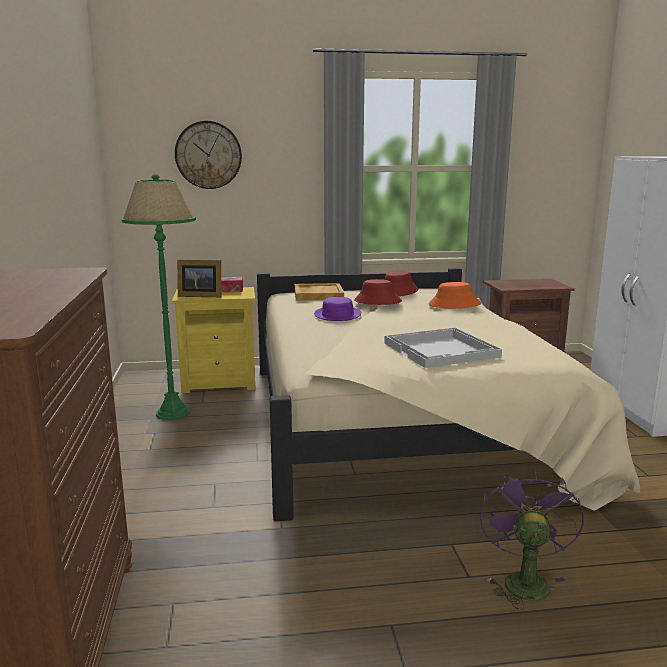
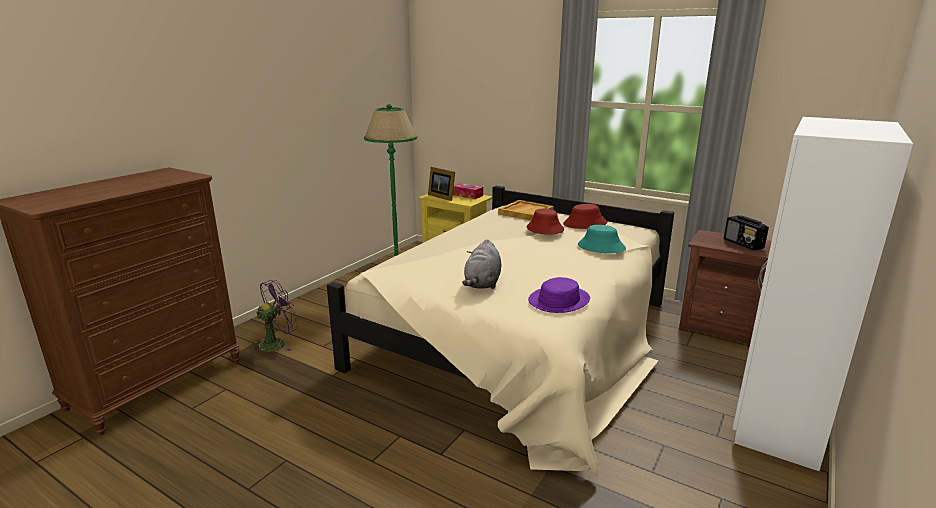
camera: 40 degrees right, 5 degrees up
(208, 155) = (476, 85): wall clock -> none
(337, 315) = (495, 233): purple hat -> purple hat (558, 300)
(442, 350) = (483, 283): white tray -> grey plush toy
(454, 304) = (601, 247): orange hat -> turquoise hat
(523, 580) = (397, 483): purple fan -> purple fan (277, 343)
(533, 284) = (743, 244): none -> radio

